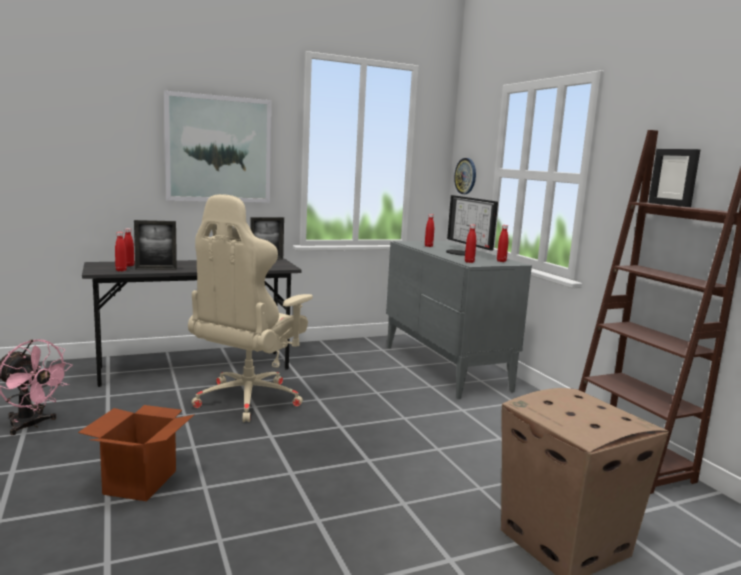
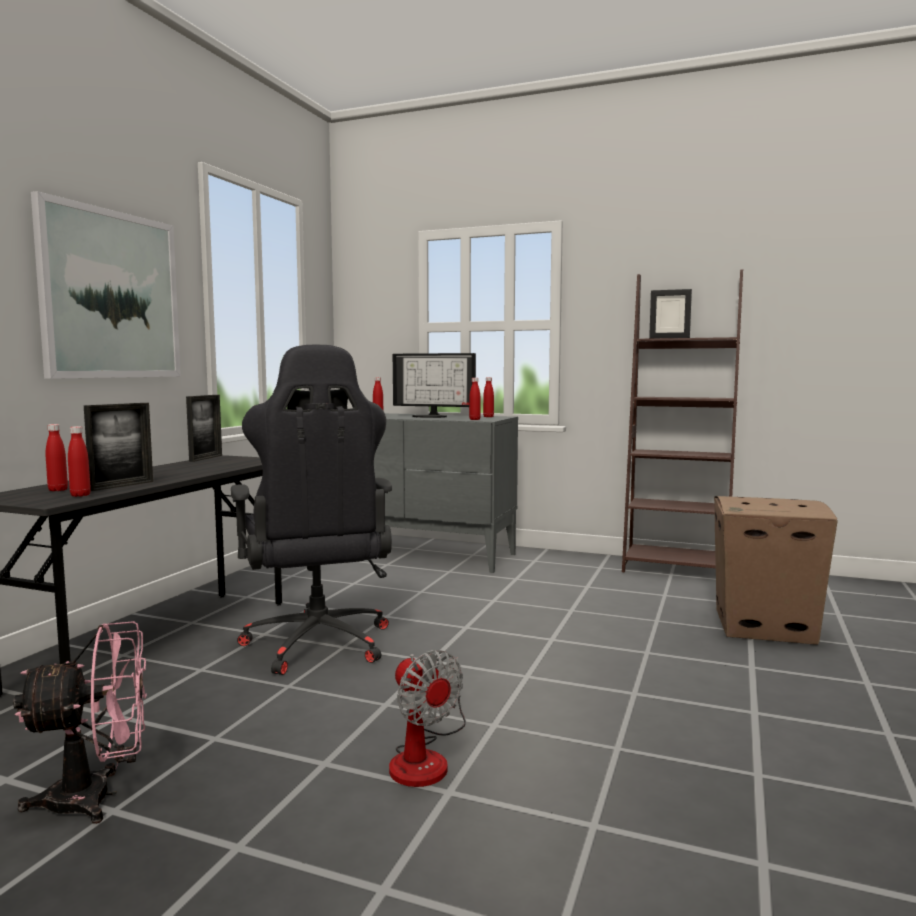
camera: 45 degrees left, 5 degrees down
(140, 482) = (426, 757): cardboard box -> fan
(249, 399) = (317, 643): beige office chair -> black office chair
(466, 176) = (365, 335): wall clock -> none

